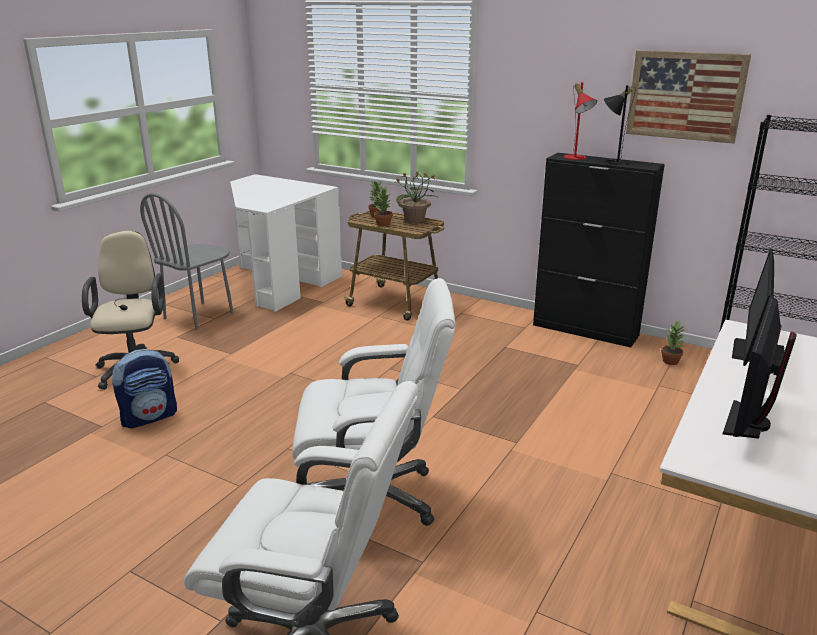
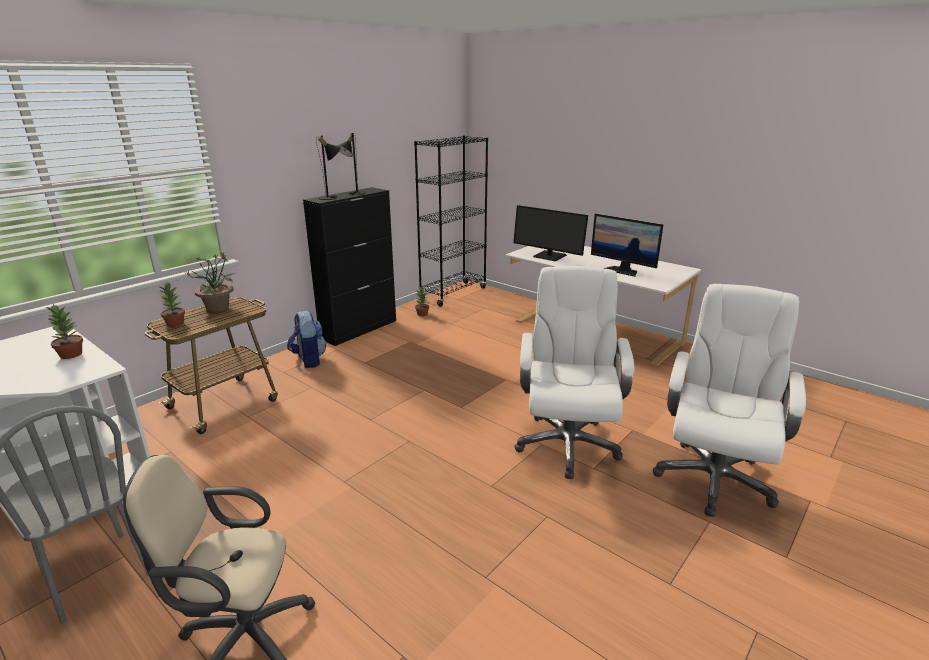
camera: 80 degrees left, 0 degrees up
(149, 417) = (396, 603): backpack -> backpack (308, 360)
(383, 224) = (211, 322): potted plant -> potted plant (70, 354)
(577, 158) = (331, 198): red table lamp -> black table lamp
(685, 96) = (370, 136): picture -> none

